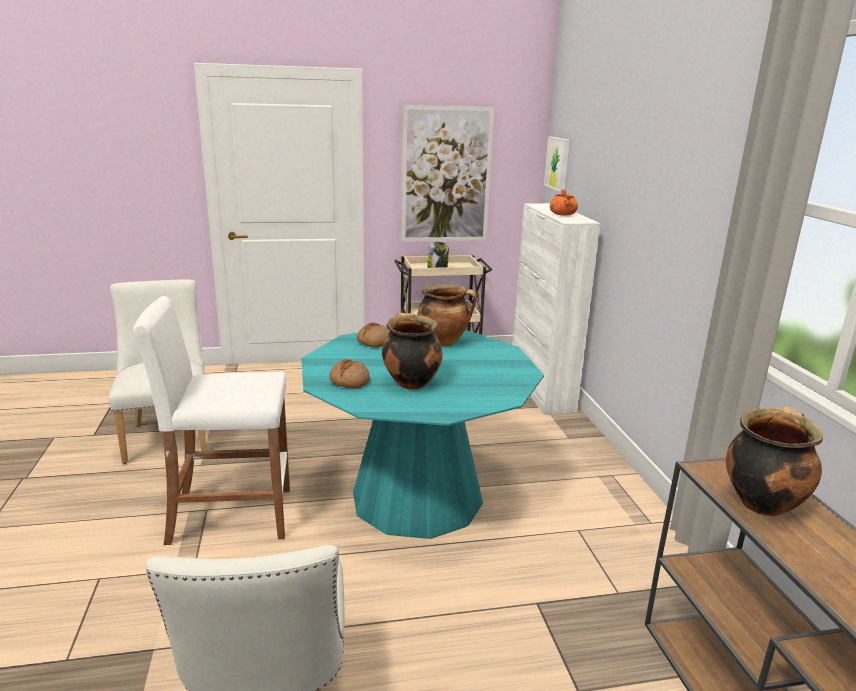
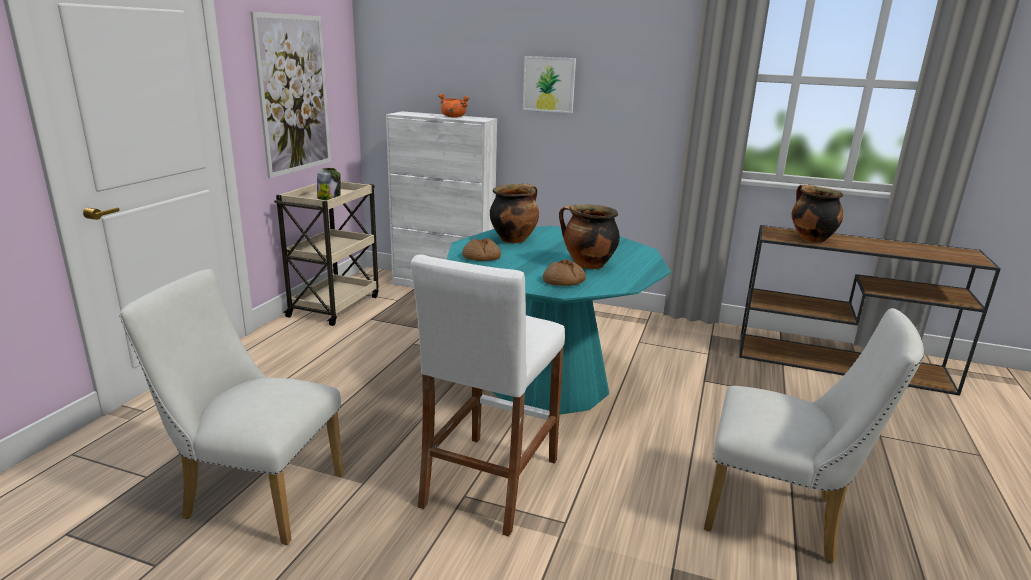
camera: 60 degrees left, 0 degrees up
(557, 163) = (387, 73): picture -> picture (549, 84)

